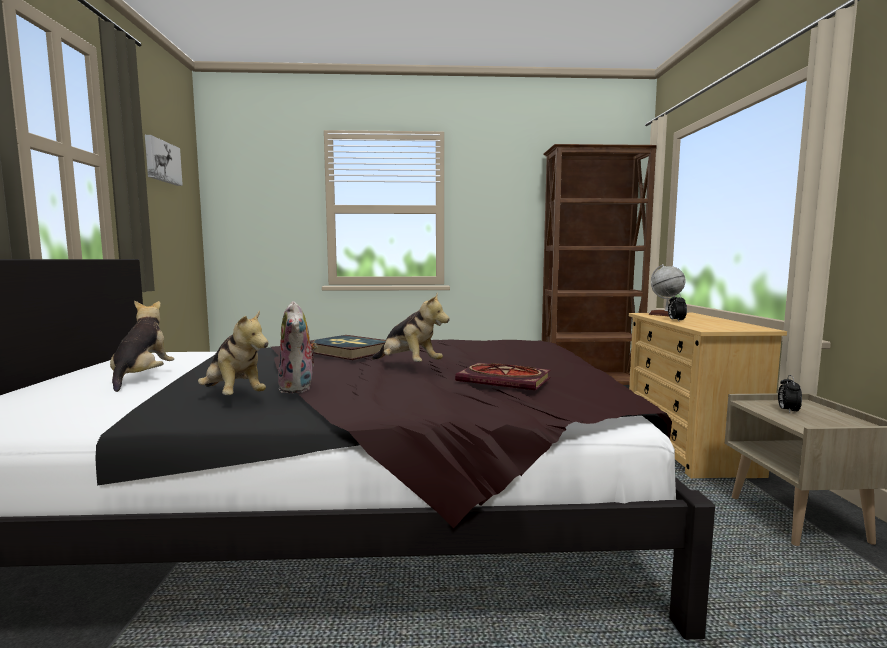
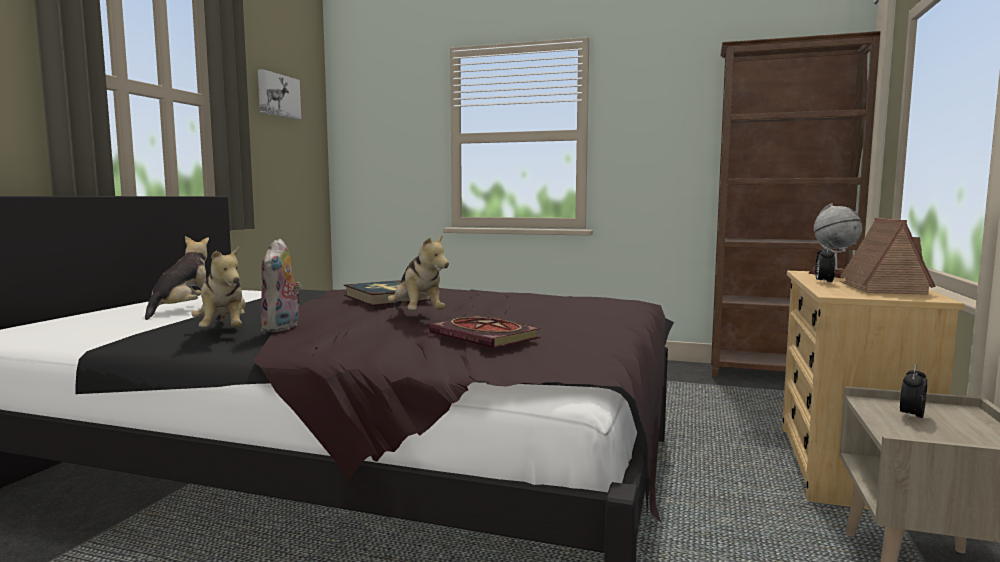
camera: 20 degrees right, 0 degrees up
(718, 323) = (882, 288): none -> toy house

